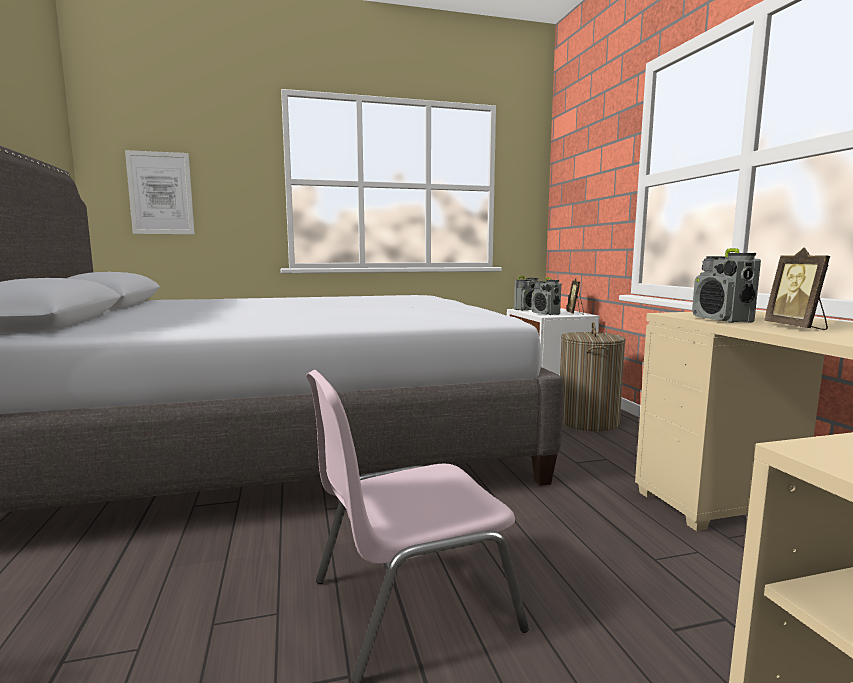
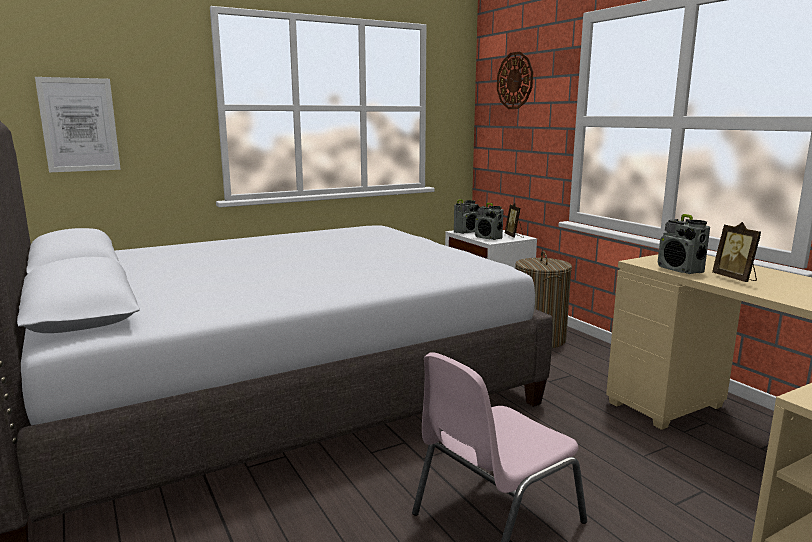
camera: 15 degrees left, 5 degrees up
(583, 153) = (515, 81): none -> wall clock

